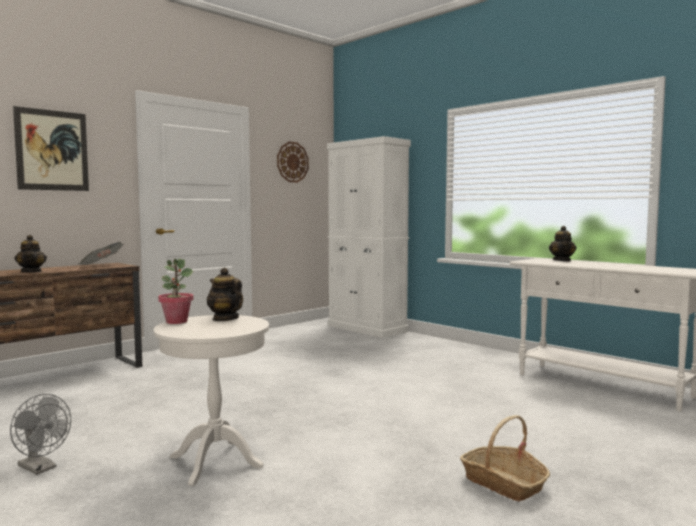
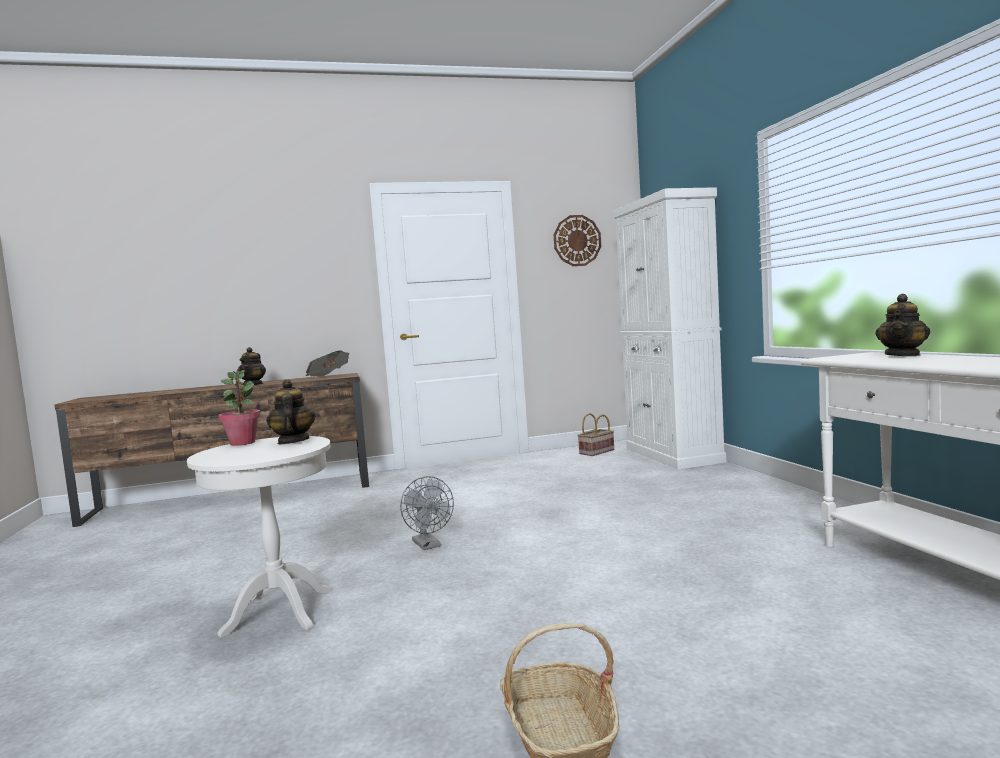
camera: 30 degrees right, 0 degrees up
(41, 468) = (145, 588): grey fan -> grey fan (429, 545)
(52, 150) = (284, 259): picture -> none
(308, 329) = (596, 452): none -> basket

